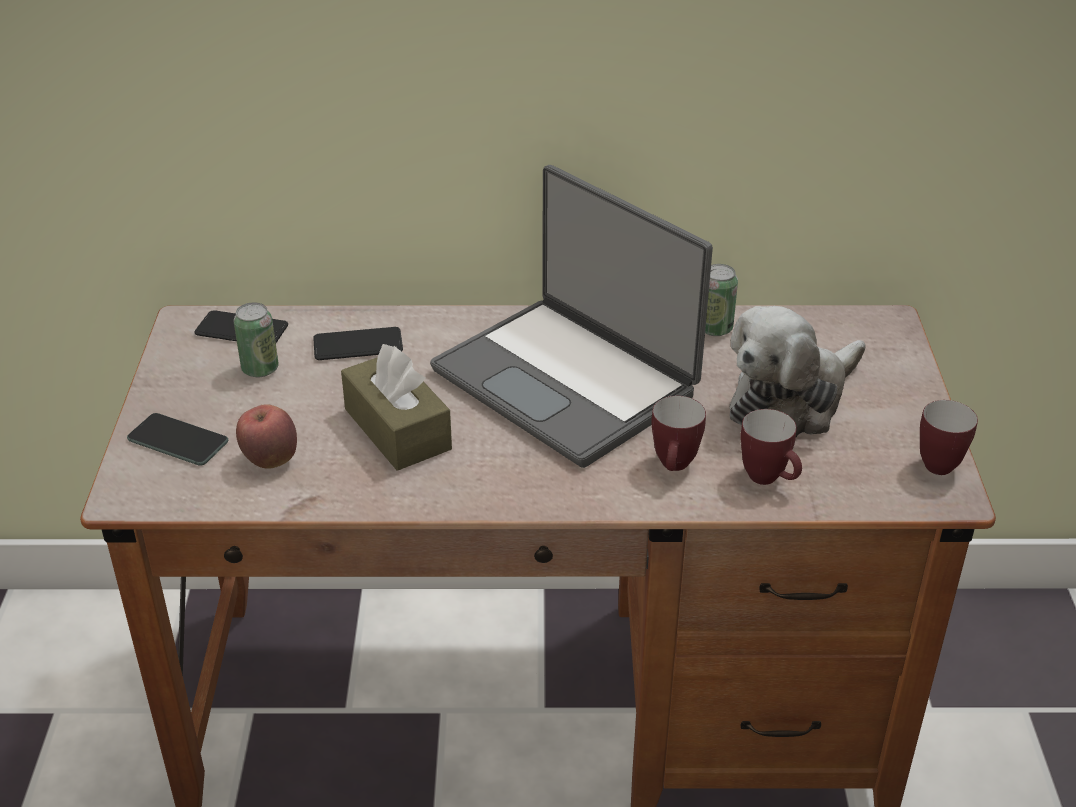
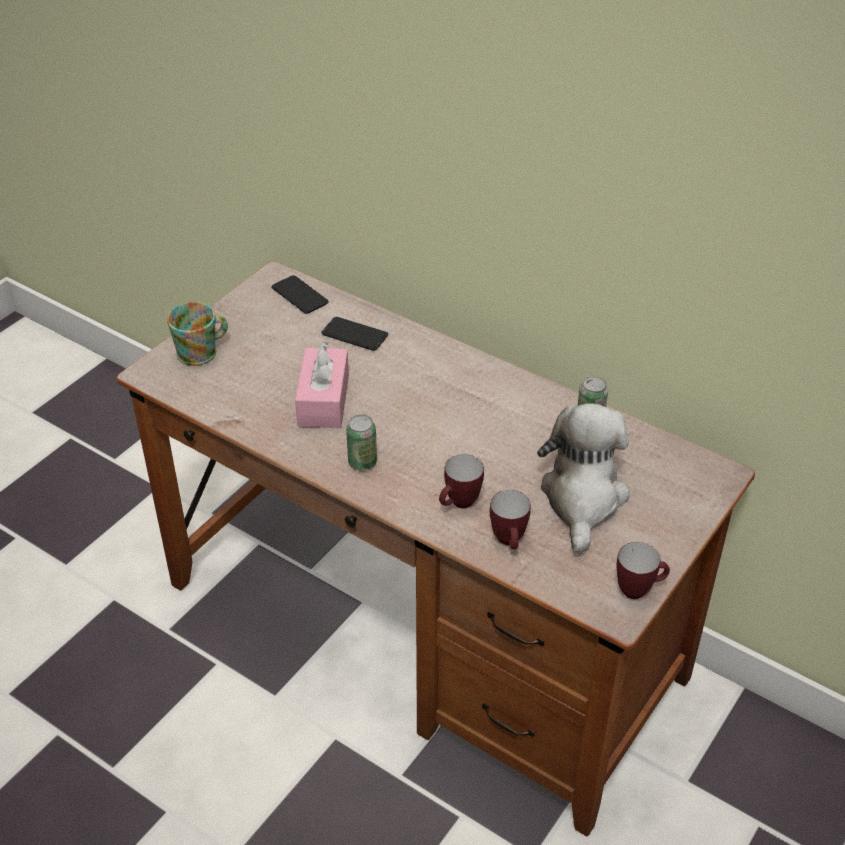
camera: 35 degrees right, 5 degrees up
(178, 441) = (202, 352): phone -> mug
(260, 369) = (286, 326): can -> can (362, 462)
(270, 460) = (238, 387): apple -> none
(397, 429) = (323, 400): brown tissue box -> pink tissue box
(568, 381) = (454, 416): laptop -> none
(791, 402) = (582, 498): plush toy -> plush toy turned 105 degrees clockwise

